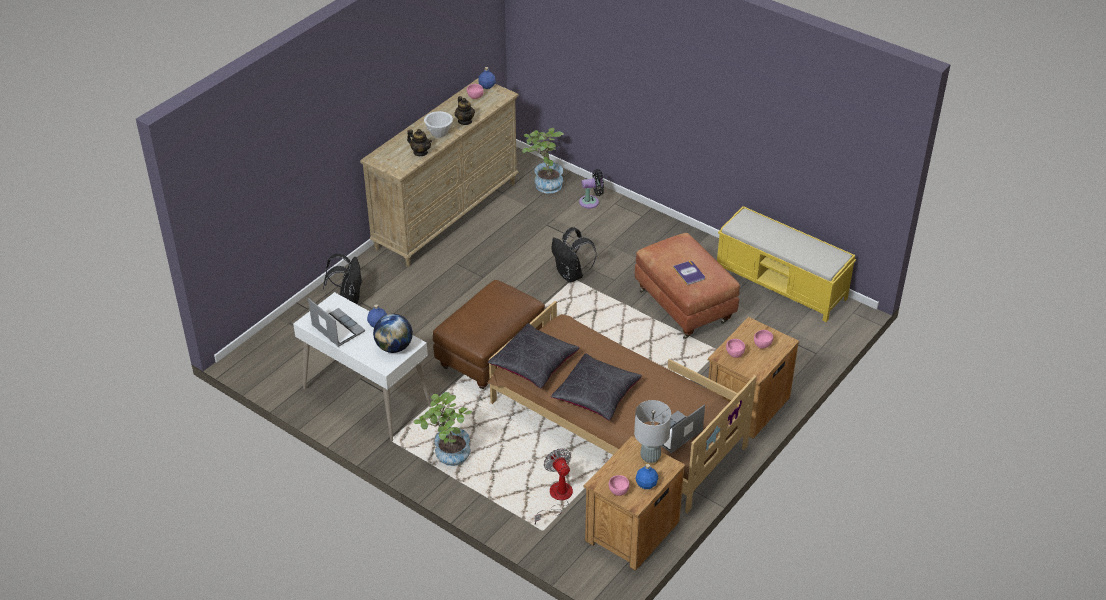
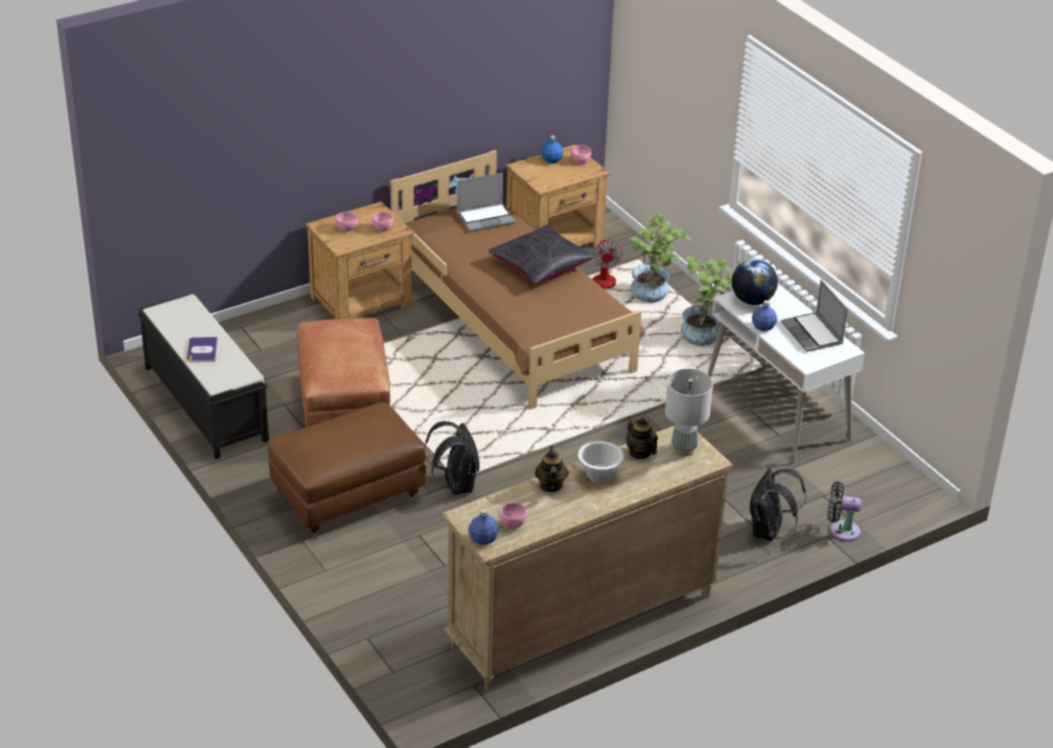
camera: 160 degrees left, 5 degrees down
(490, 357) = (613, 417): brown ottoman -> brown ottoman (348, 499)
(534, 363) = (590, 308): black pillow -> none
(544, 184) = (406, 633): potted plant -> potted plant (654, 297)
(591, 202) = (356, 582): black fan -> black fan (841, 530)
(650, 458) = (535, 174): grey table lamp -> grey table lamp (683, 449)
(689, 273) = (351, 336): book -> book (202, 350)
(782, 285) = (205, 403): yellow bench -> black bench

